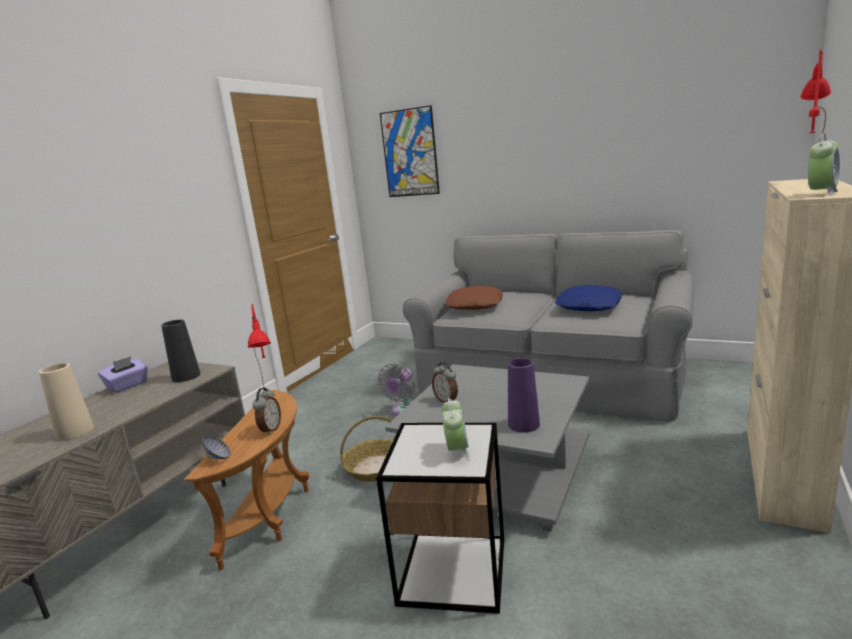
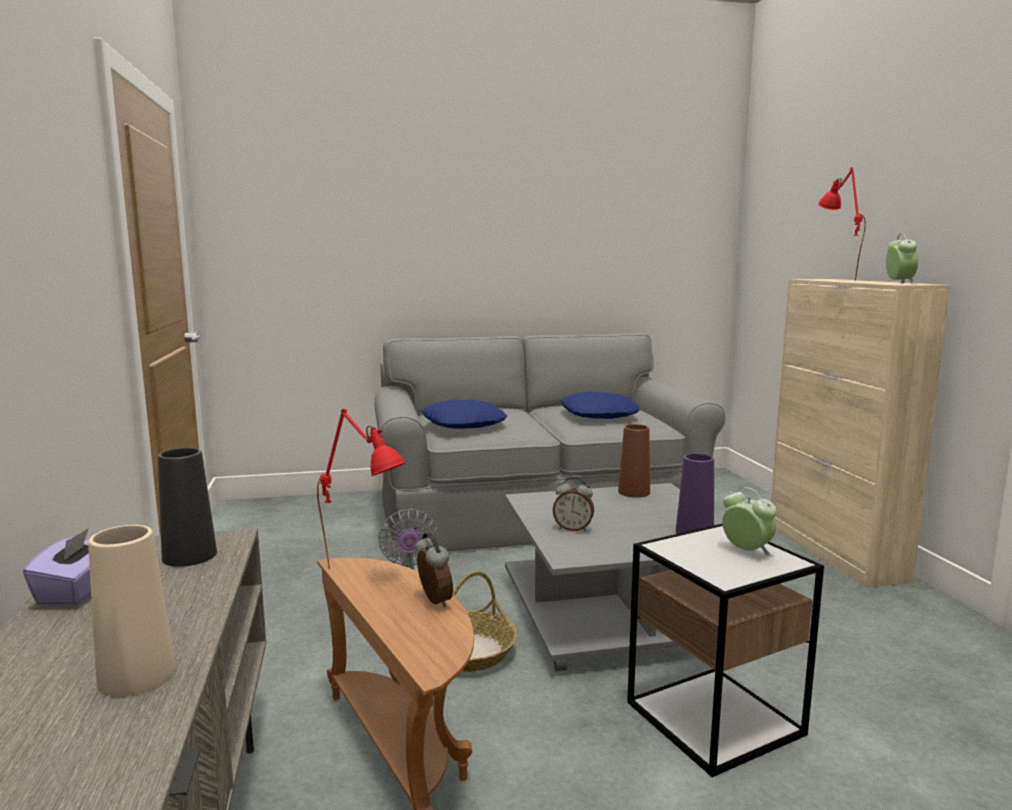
camera: 40 degrees left, 5 degrees down
(218, 457) = (424, 651): bowl -> none
(410, 153) = (303, 220): picture -> none
(475, 305) = (464, 424): brown pillow -> blue pillow
(542, 379) = (634, 492): none -> brown vase

